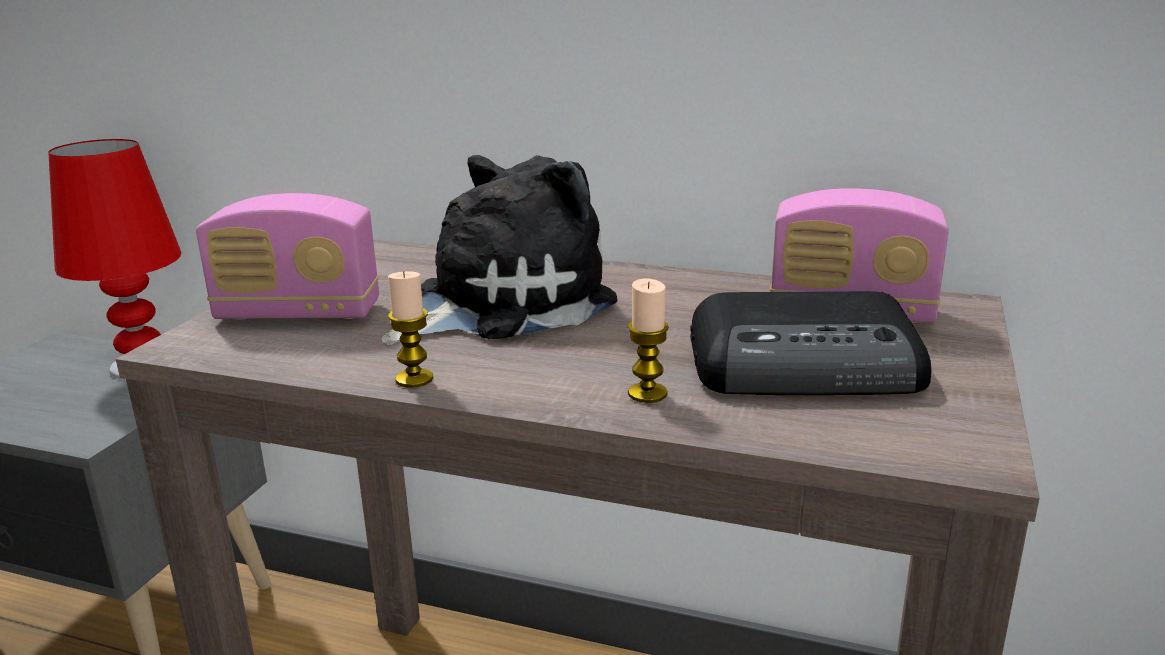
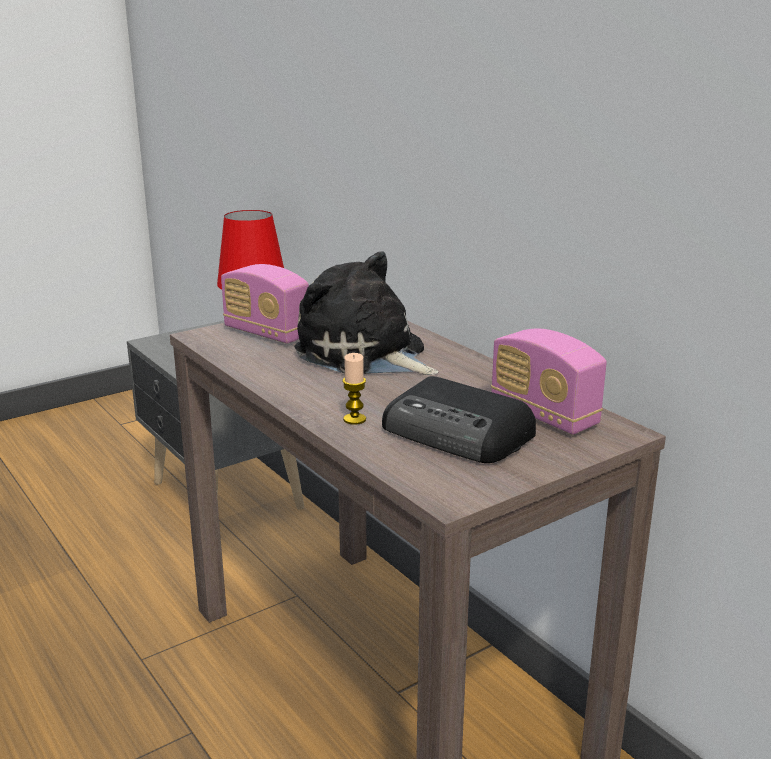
camera: 35 degrees right, 0 degrees up
(414, 379) = (267, 380): candle -> none
(501, 303) = (365, 355): plush toy -> plush toy turned 135 degrees counterclockwise

